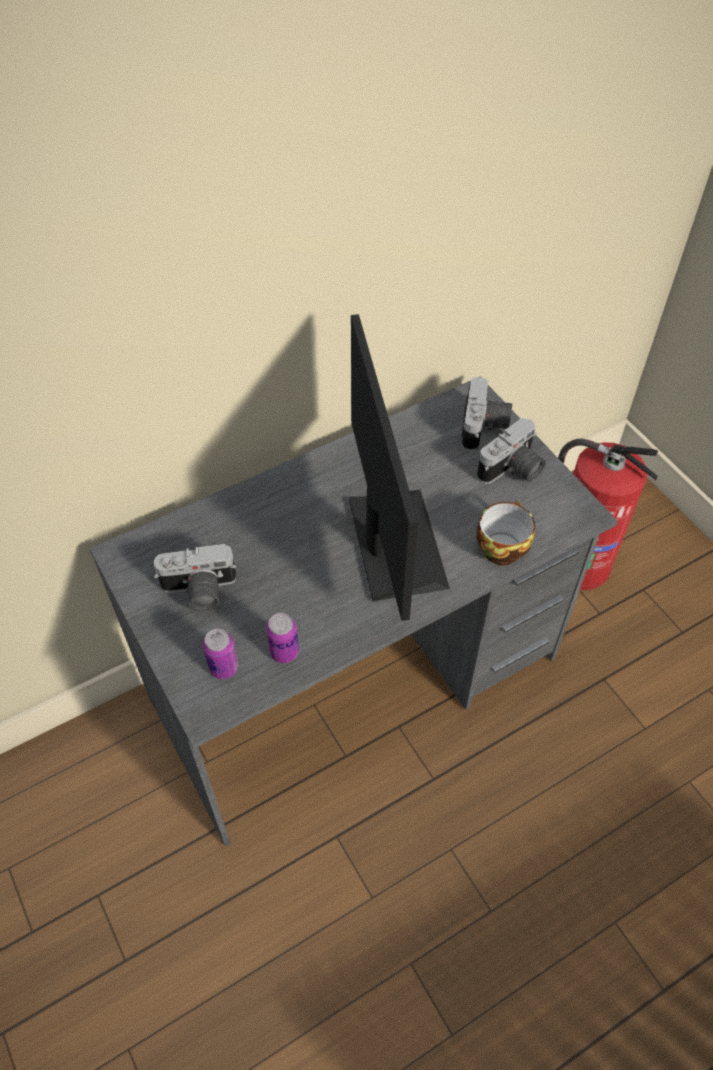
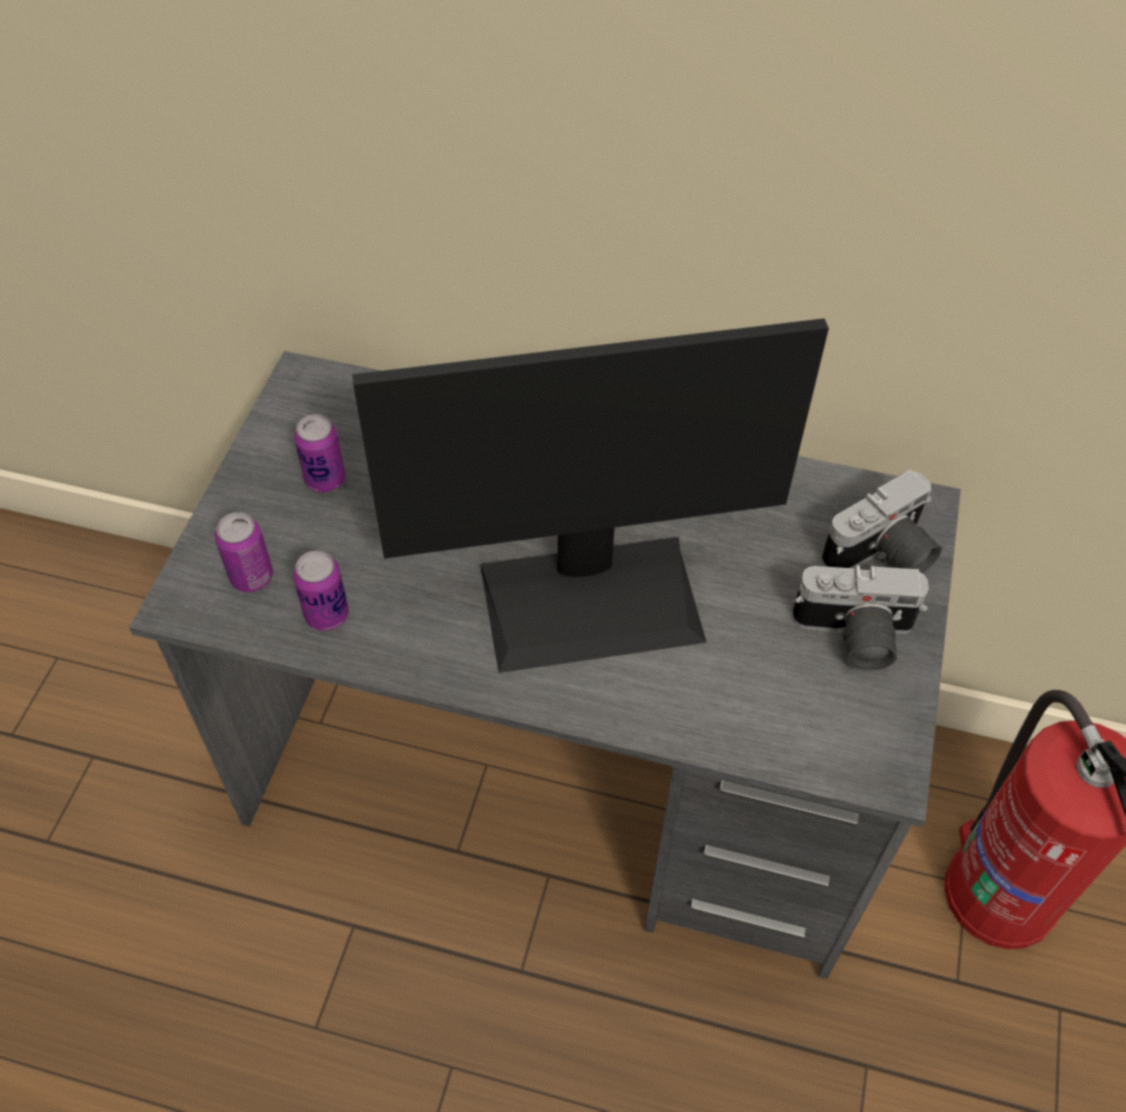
camera: 45 degrees right, 0 degrees up
(199, 592) = (325, 479): camera -> can
(393, 542) = (592, 599): monitor -> monitor turned 45 degrees clockwise
(501, 546) = (718, 715): cup -> none

